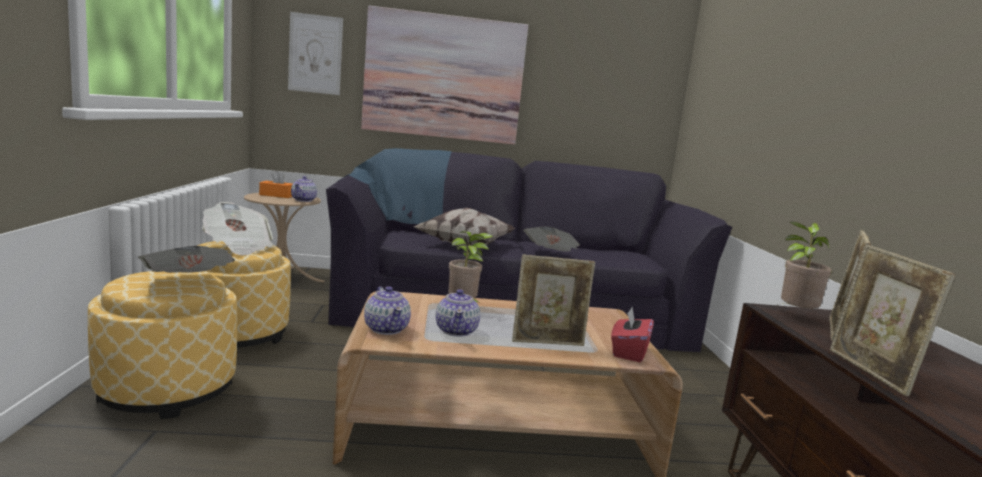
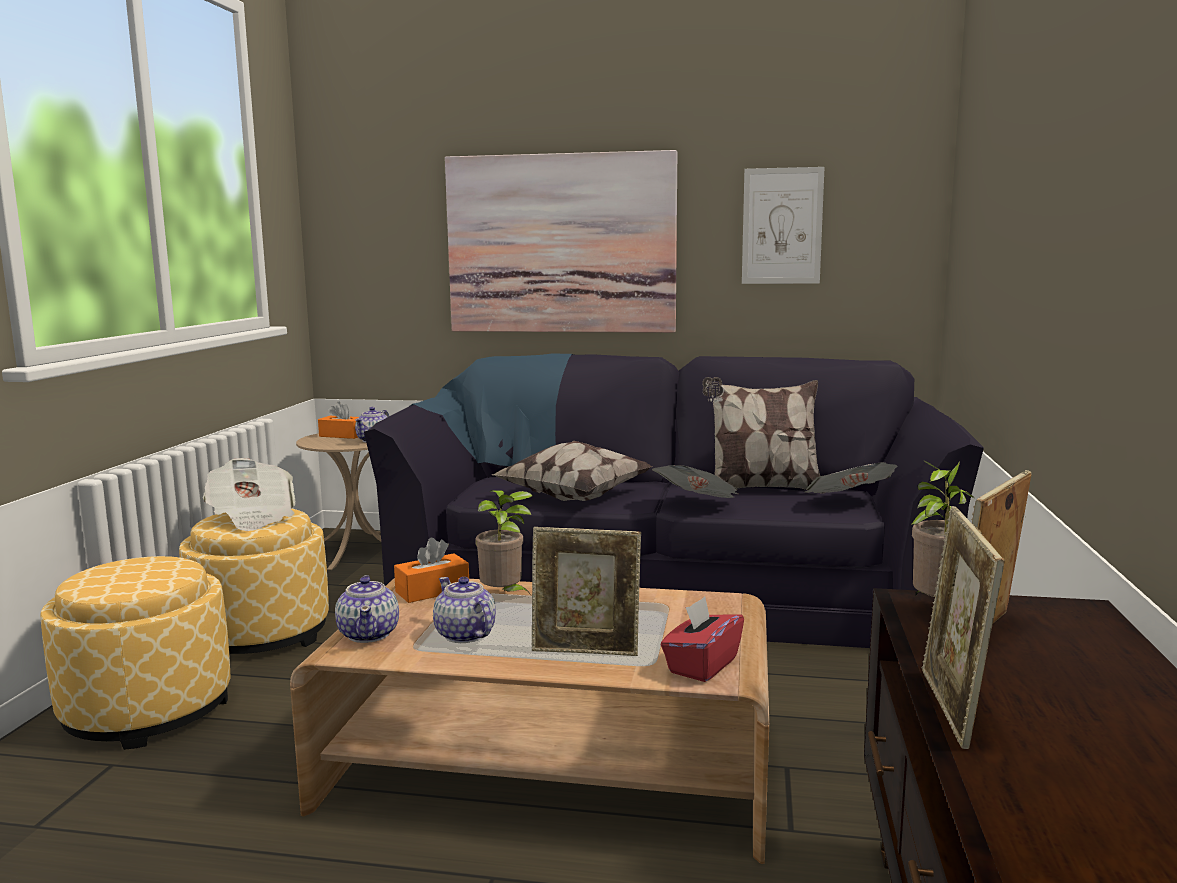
camera: 15 degrees right, 0 degrees up
(189, 284) = (155, 576): newspaper -> newspaper (848, 502)
(315, 54) = (383, 233): picture -> picture (782, 226)
(410, 301) = (432, 591): none -> orange tissue box
(457, 331) = (465, 635): teapot -> teapot turned 135 degrees clockwise
(578, 248) = (762, 489): none -> pillow

